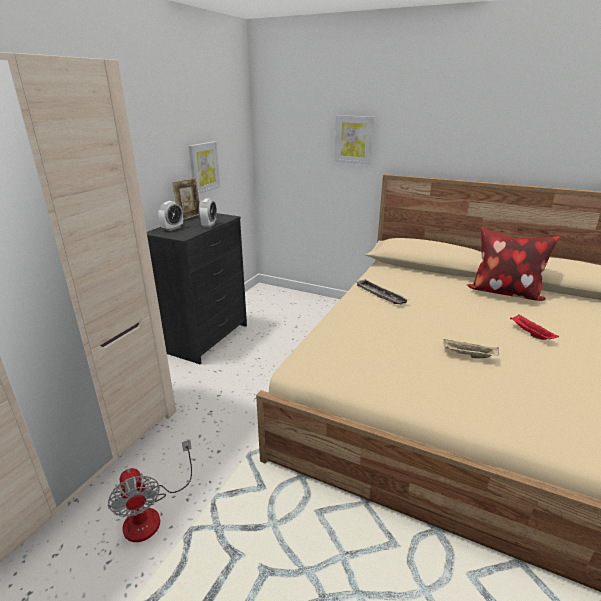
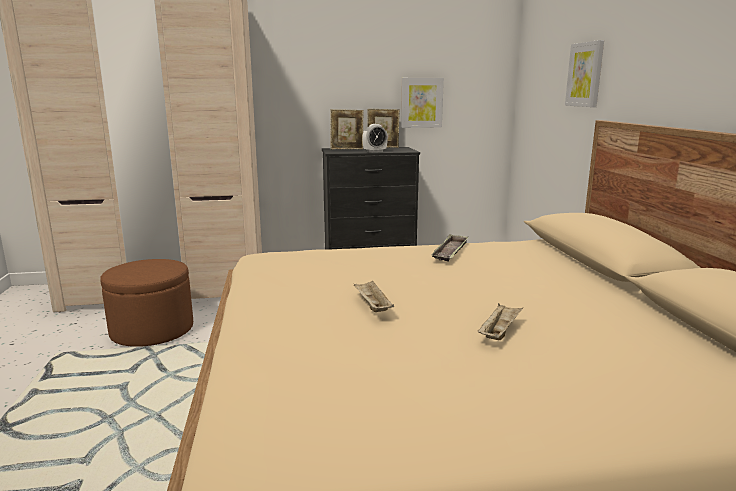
camera: 55 degrees right, 10 degrees down
(151, 513) = (152, 331): fan -> brown ottoman
(172, 228) = (347, 149): alarm clock -> picture frame
(504, 293) = (615, 306): pillow -> none
(530, 334) = (499, 332): red tray -> beige tray

